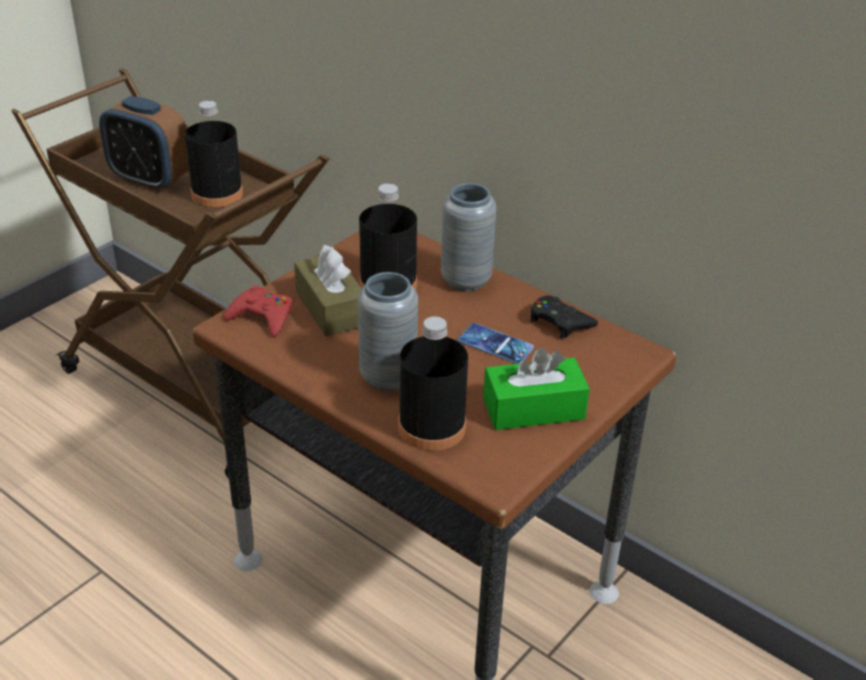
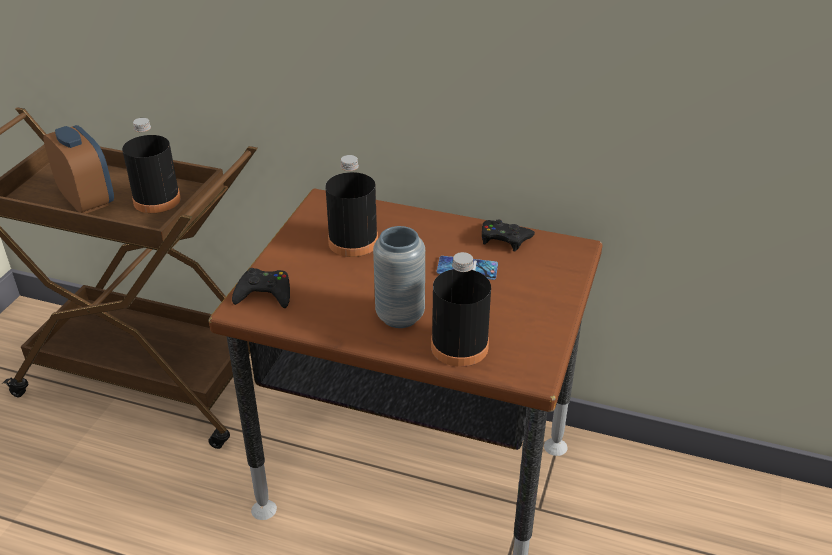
camera: 20 degrees left, 0 degrees up
(150, 180) = (87, 201): alarm clock -> alarm clock turned 135 degrees counterclockwise
(262, 317) = (264, 294): red game controller -> black game controller
(331, 308) = (318, 272): brown tissue box -> none
(466, 280) = (413, 224): grey vase -> none
(533, 409) = (527, 311): green tissue box -> none

